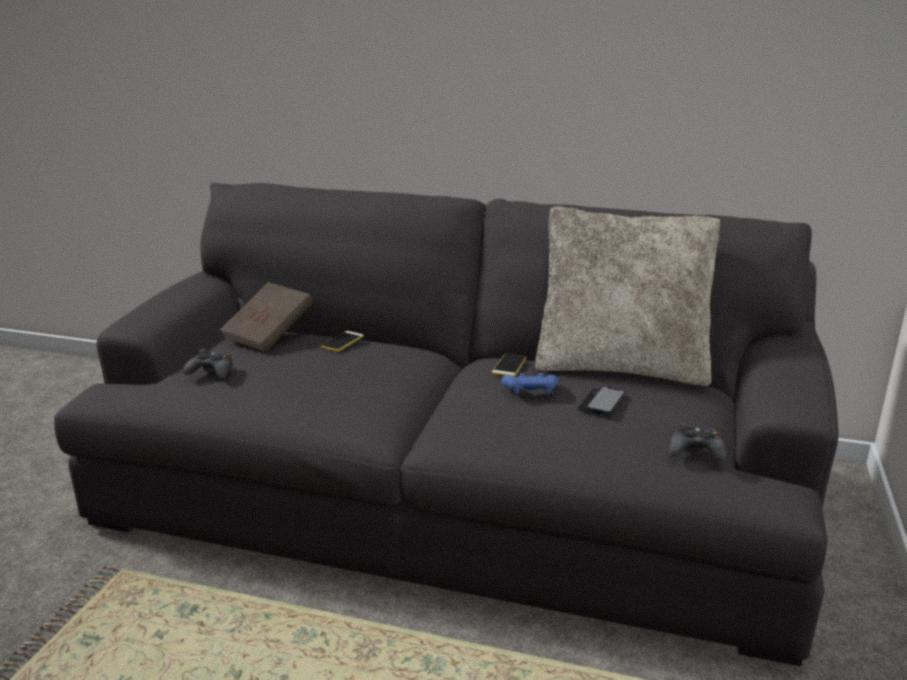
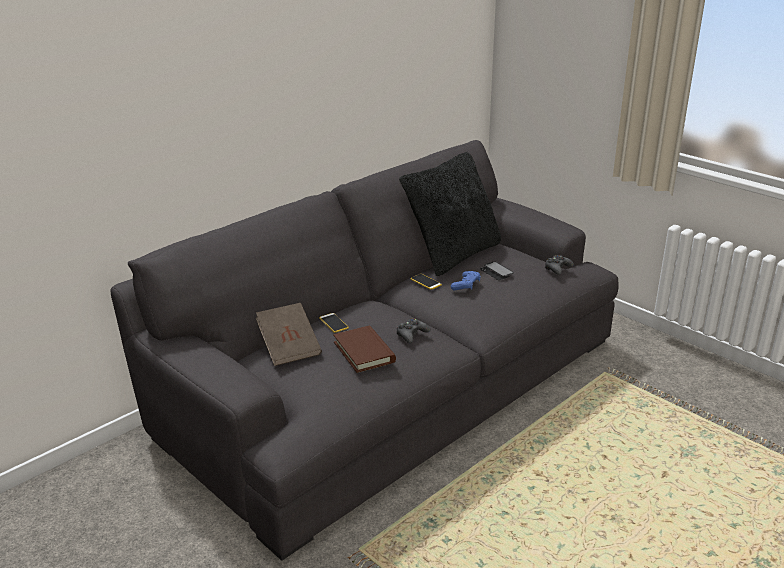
camera: 60 degrees left, 5 degrees up
(211, 372) = (327, 382): black game controller -> black game controller (411, 334)
(289, 372) = (364, 352): none -> brown book
(621, 363) = (453, 253): beige pillow -> black pillow

